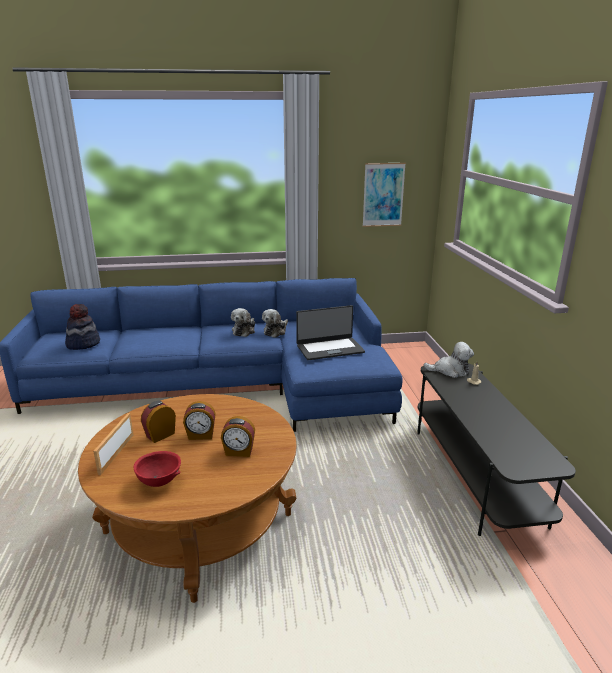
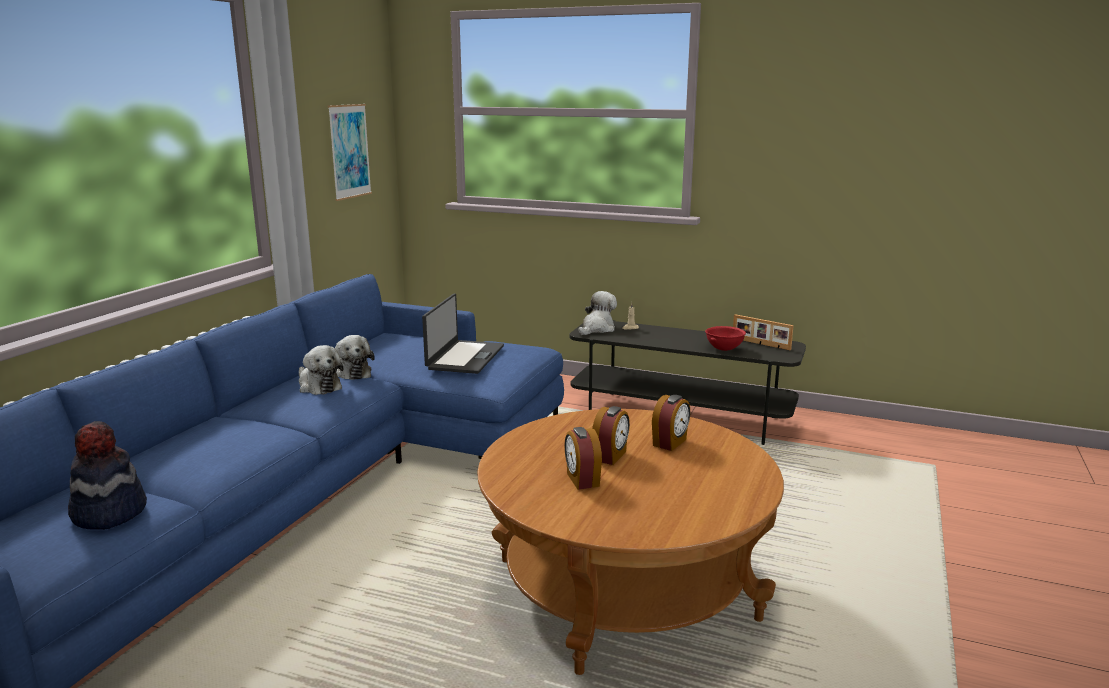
camera: 60 degrees left, 5 degrees down
(115, 453) = (601, 515): picture frame -> picture frame (760, 344)
(159, 481) = (695, 495): red bowl -> red bowl (723, 349)

